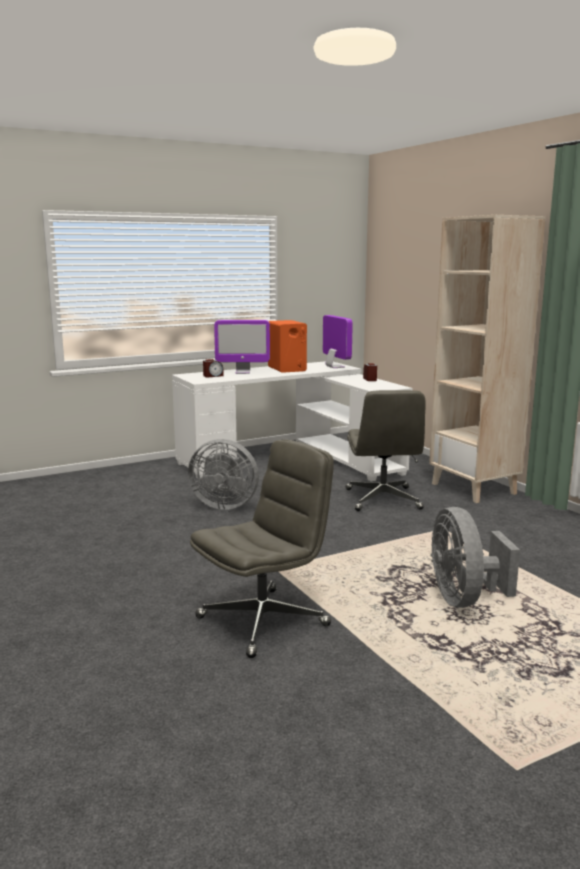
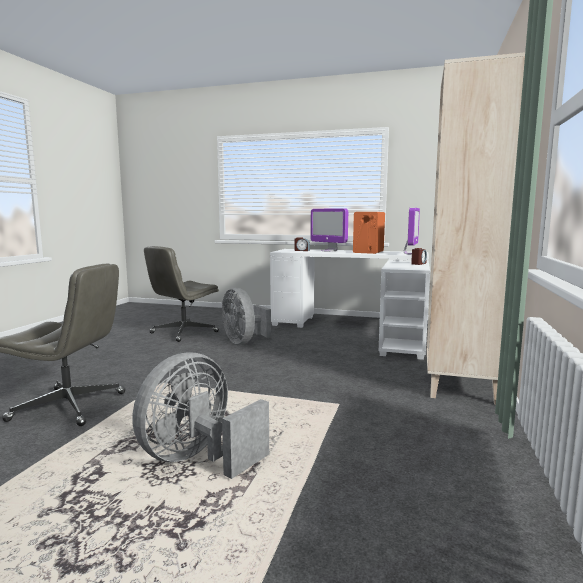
camera: 45 degrees right, 5 degrees down
(383, 499) = (353, 369): grey office chair -> grey office chair (183, 333)

